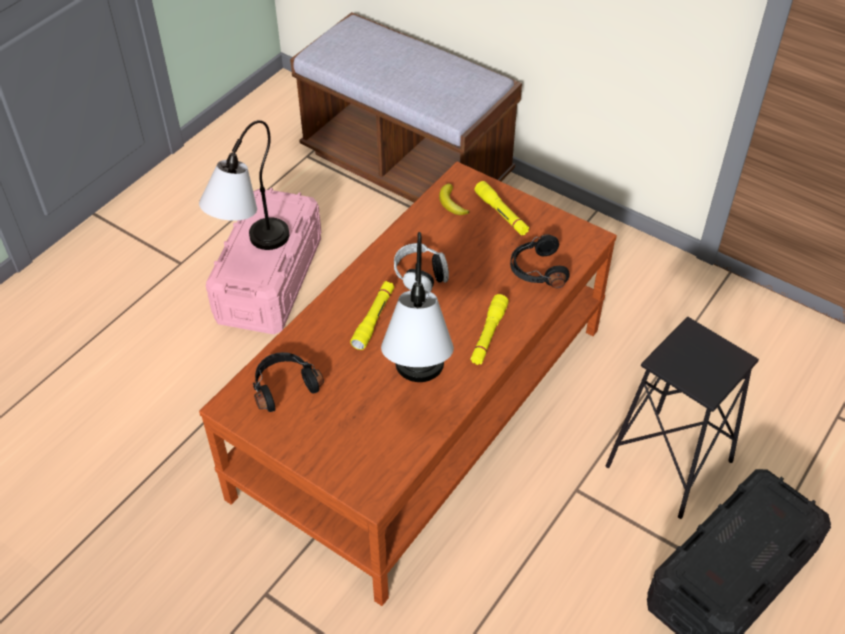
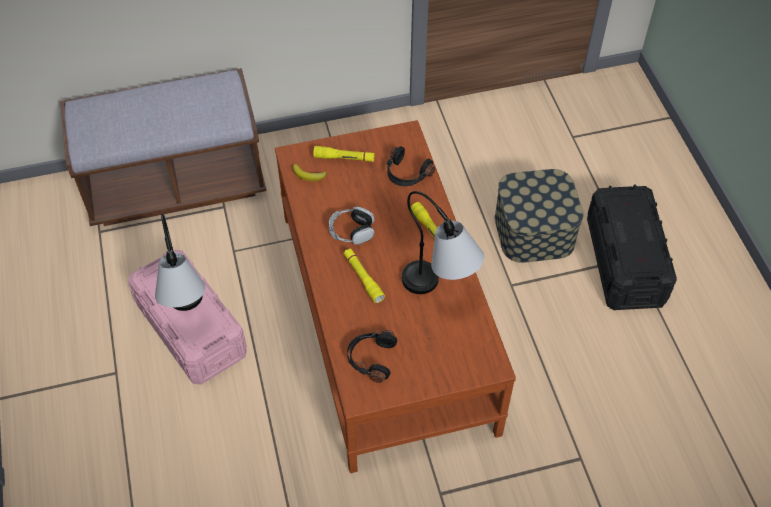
camera: 50 degrees left, 5 degrees up
(669, 464) = (534, 230): black stool -> storage box

